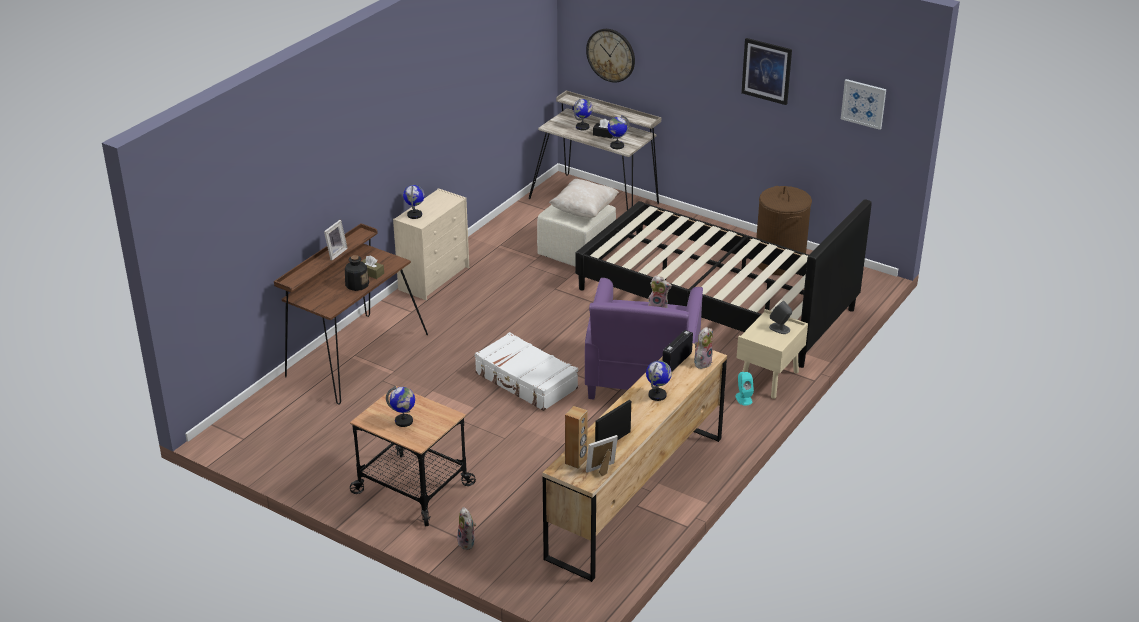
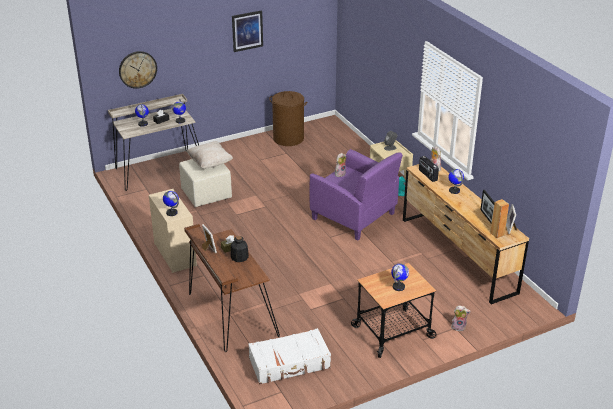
camera: 60 degrees left, 0 degrees up
(526, 381) = (321, 256): white suitcase -> white suitcase (290, 363)
(715, 300) = (303, 169): black bed -> none
(863, 103) = (307, 24): picture -> none

